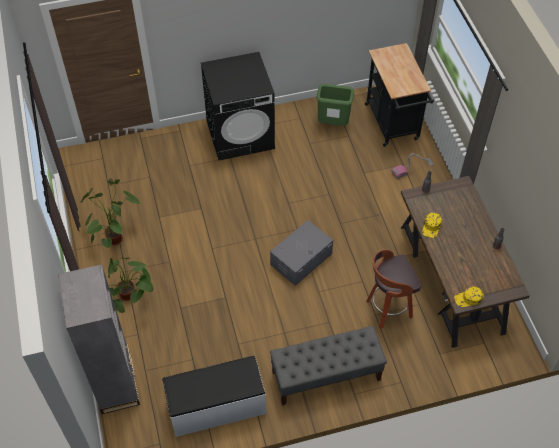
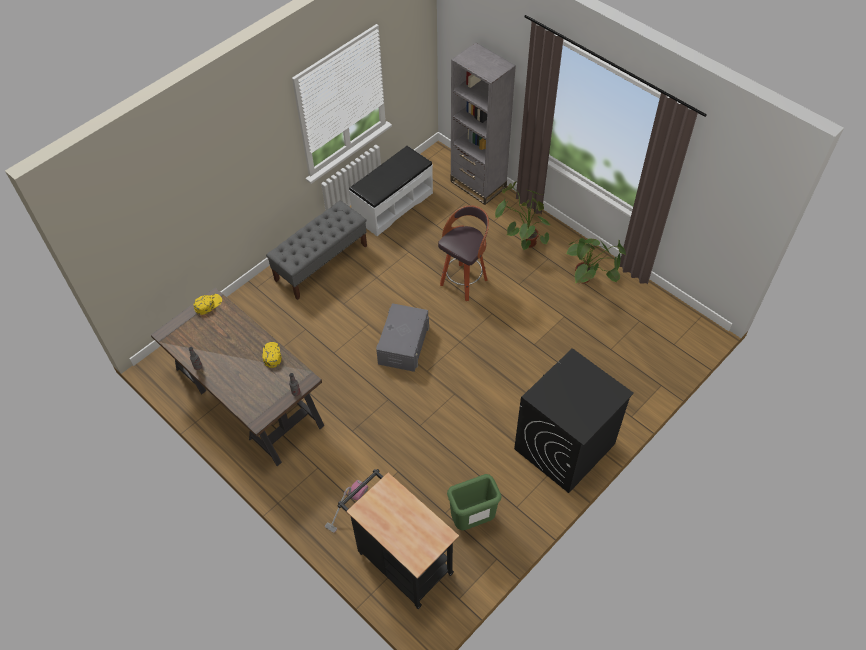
camera: 150 degrees right, 0 degrees up
(387, 309) = (296, 339): stool -> stool (464, 281)

